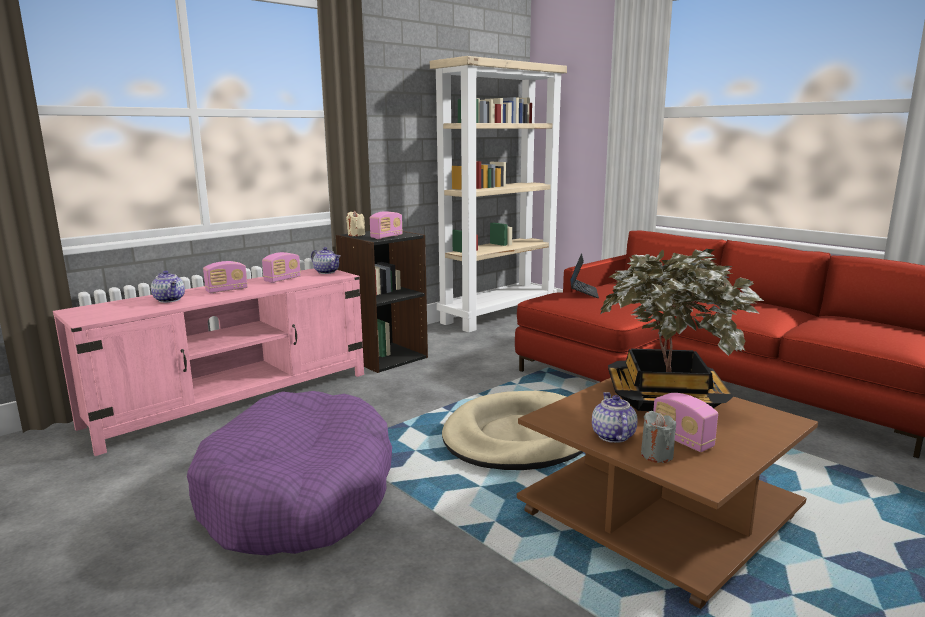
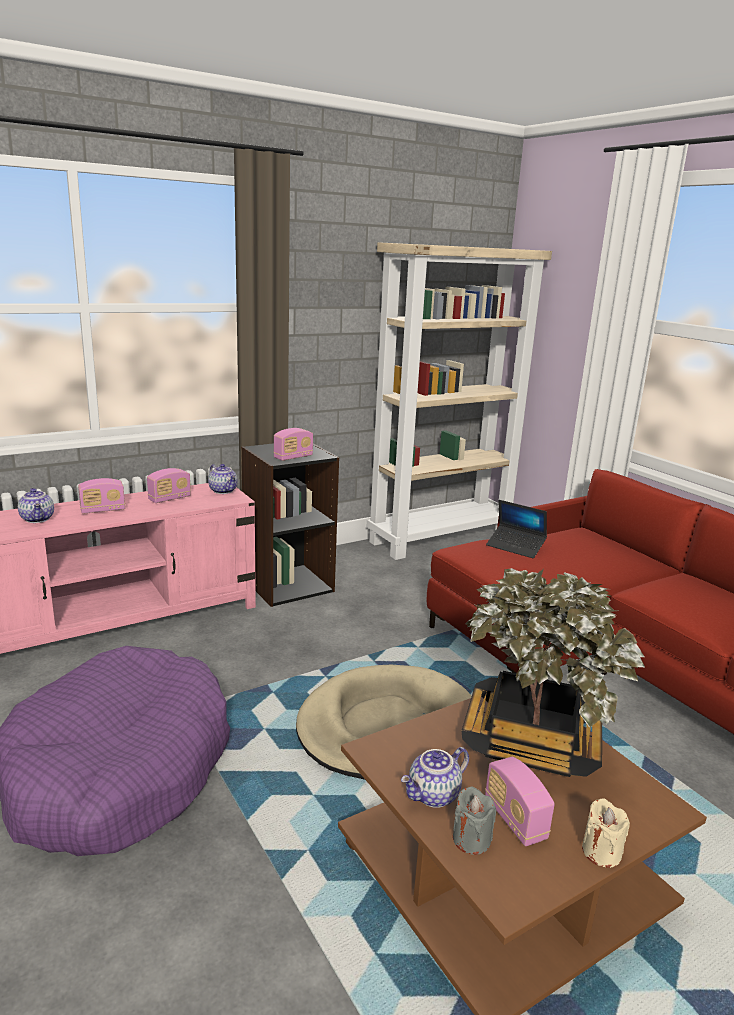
camera: 10 degrees right, 5 degrees up
(356, 235) = (262, 449): beige candle -> beige candle (601, 852)
(583, 292) = (515, 546): laptop -> laptop turned 105 degrees clockwise
(612, 436) = (434, 796): teapot -> teapot turned 135 degrees counterclockwise

